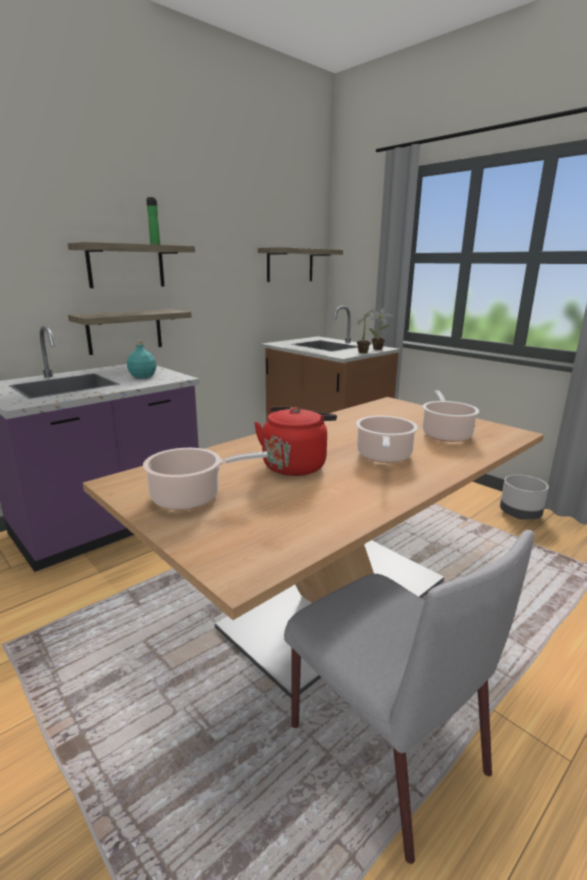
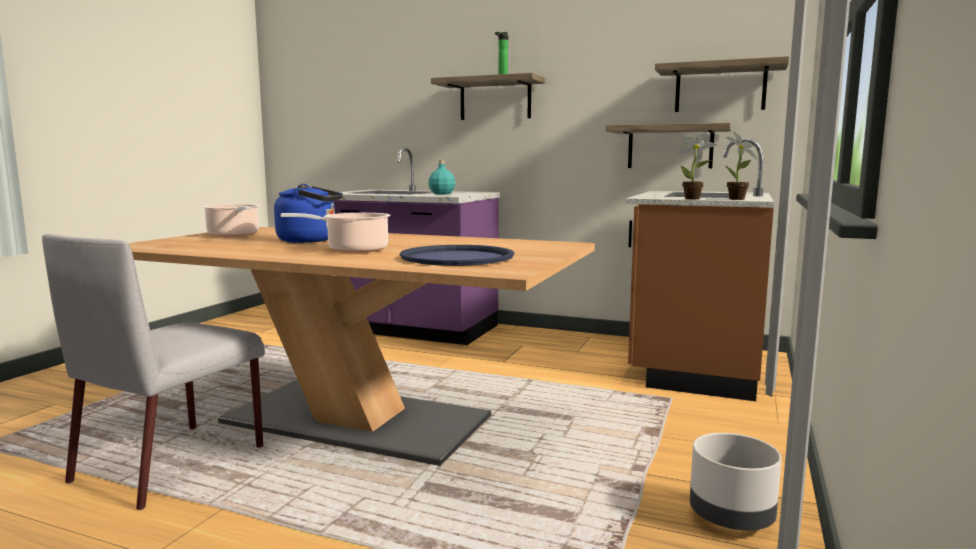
camera: 65 degrees right, 10 degrees down
(125, 331) = (487, 160): shelf -> shelf (670, 147)
(295, 465) = (311, 240): red kettle -> blue kettle
(445, 434) = (457, 257): cooking pot -> blue tray

